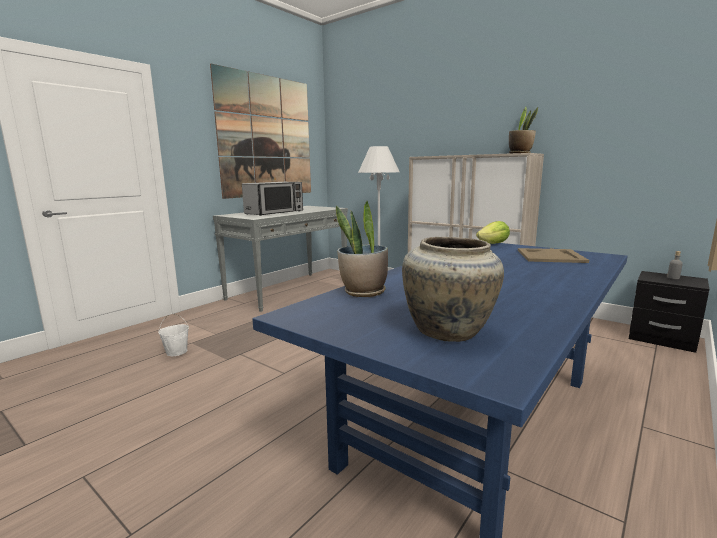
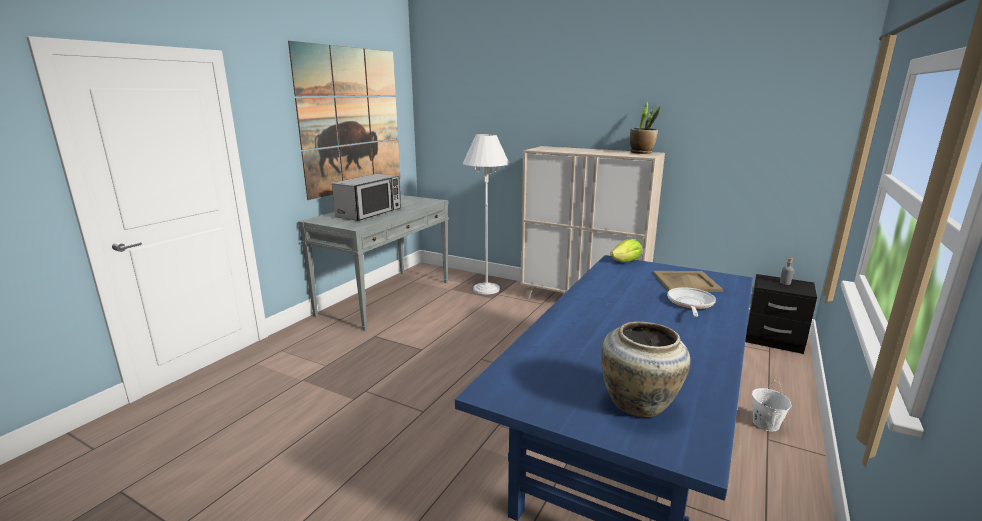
camera: 10 degrees left, 5 degrees up
(177, 352) = (291, 394): white bucket -> white bucket (765, 423)
(363, 292) = (538, 352): potted plant -> none
(548, 269) = (690, 304): none -> frying pan

